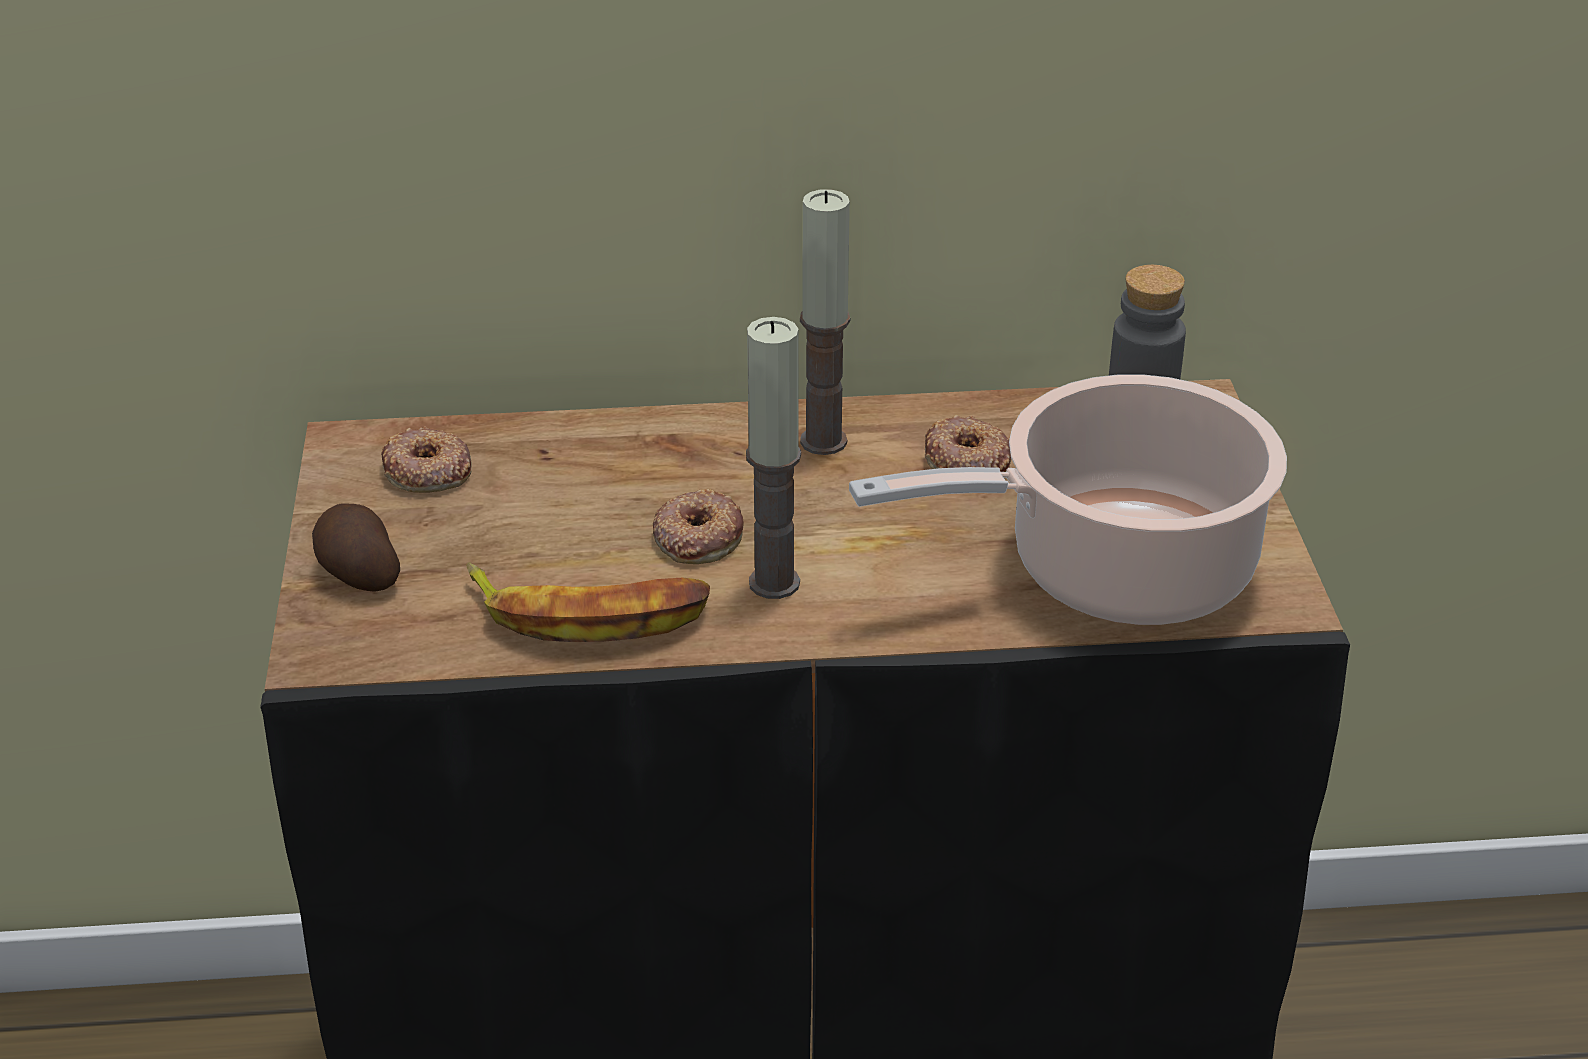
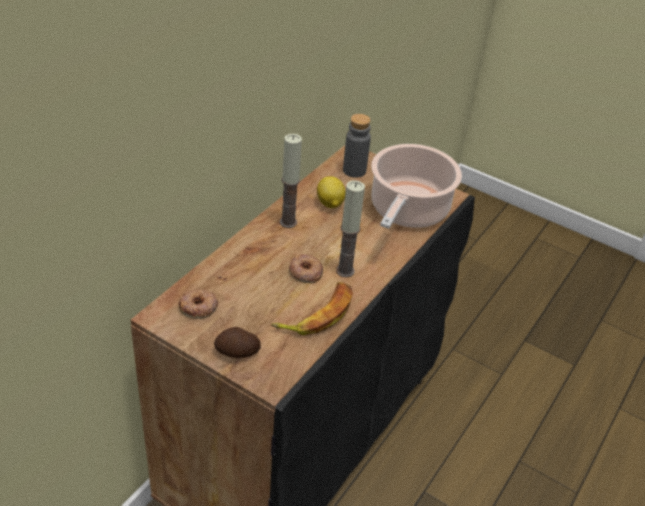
camera: 55 degrees left, 5 degrees up
(966, 460) = (330, 204): donut -> lemon

